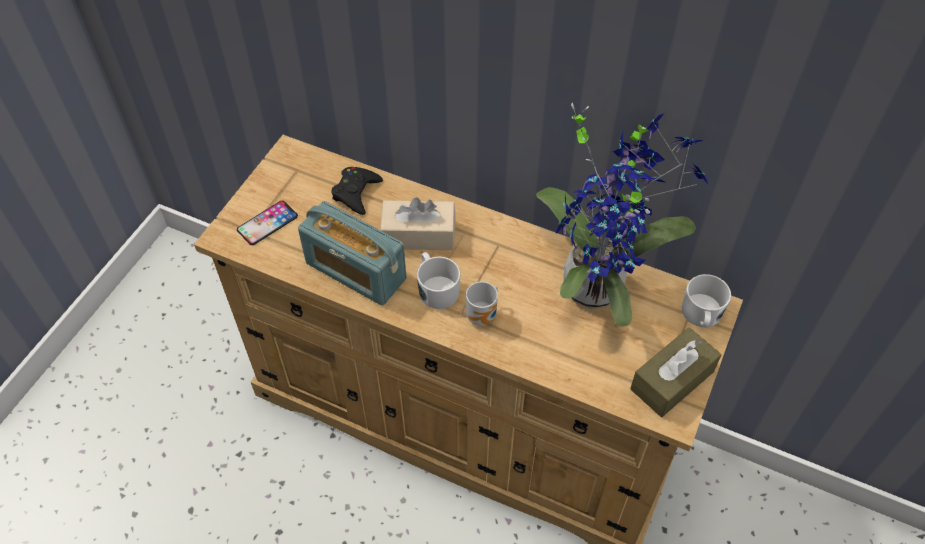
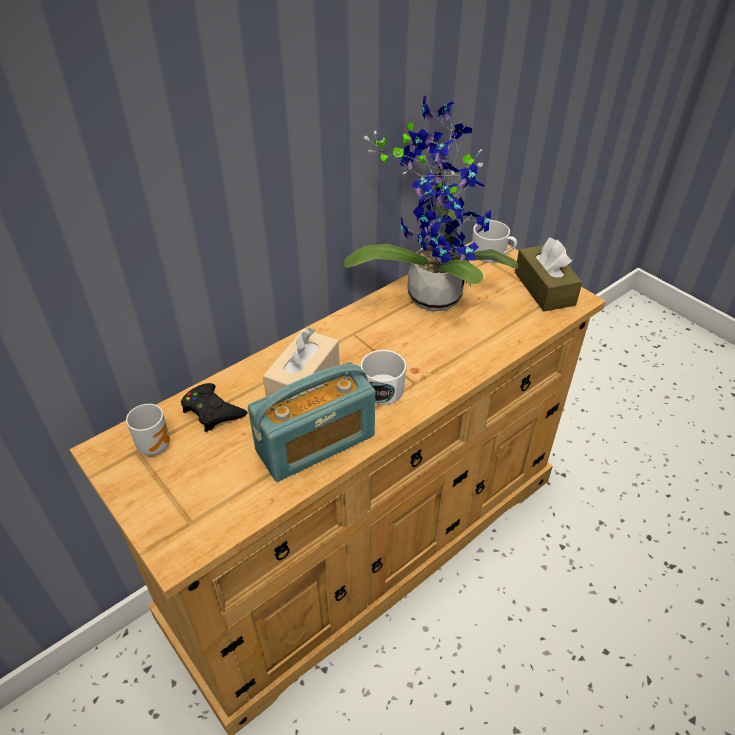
camera: 65 degrees left, 10 degrees down
(267, 223) = (192, 502): phone -> none
(483, 316) = (427, 369): mug -> mug (156, 444)

